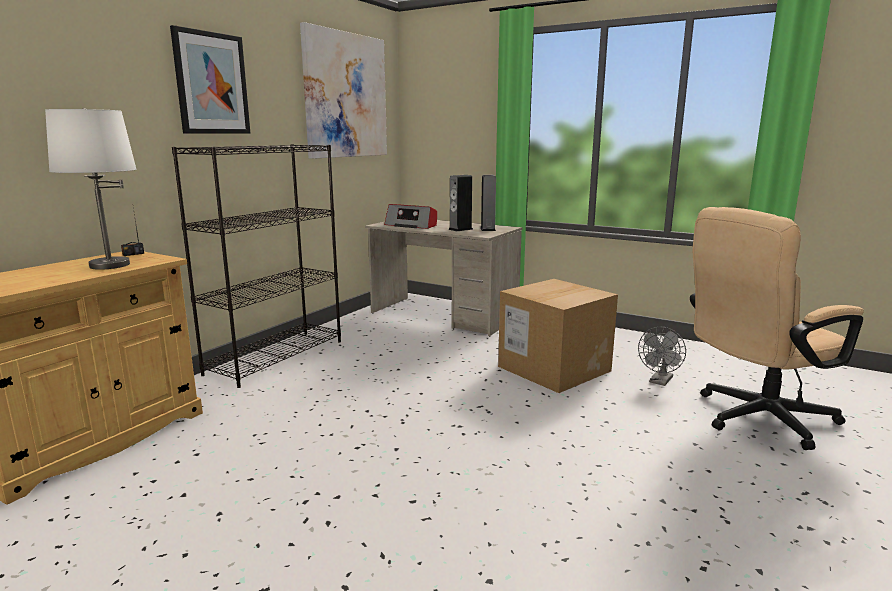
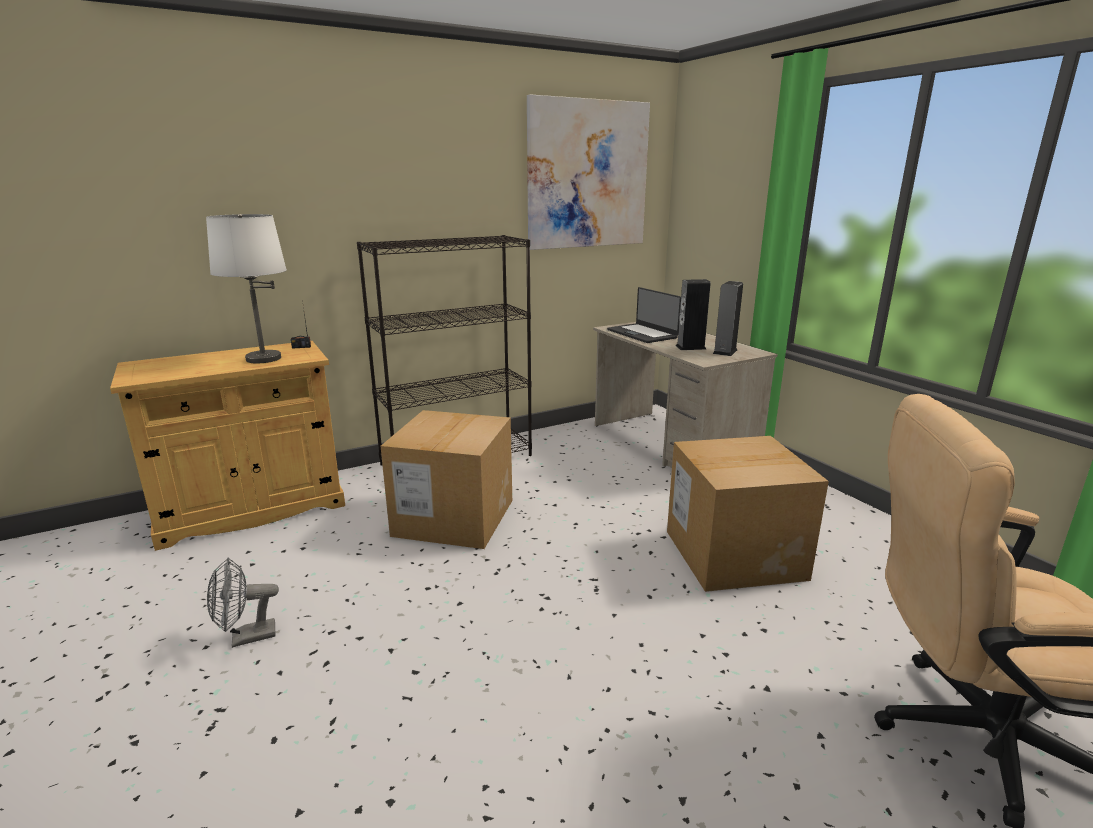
camera: 30 degrees right, 5 degrees up
(211, 83) = (408, 174): picture -> none
(322, 396) = (454, 517): none -> cardboard box
(411, 225) = (643, 334): radio -> laptop
(660, 381) = (868, 619): grey fan -> grey fan (246, 638)

